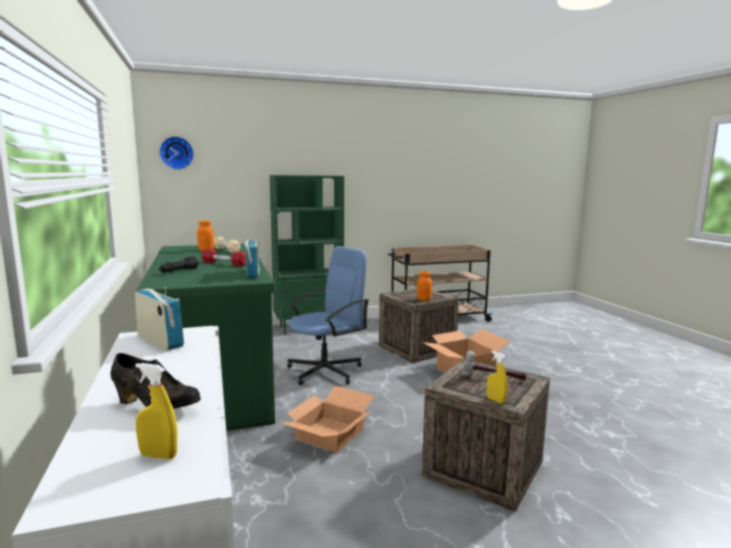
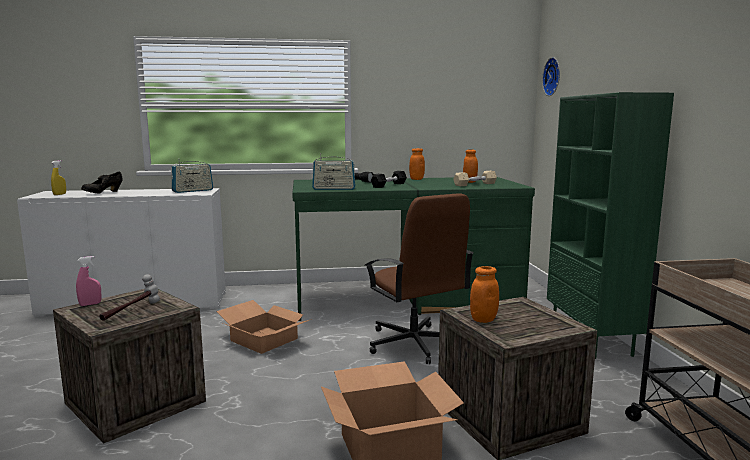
camera: 100 degrees right, 0 degrees up
(171, 259) = (416, 179): none -> orange jar
(224, 263) = (389, 185): red dumbbell -> black dumbbell
(326, 371) = (414, 344): blue office chair -> brown office chair
(495, 400) = (90, 304): yellow spray bottle -> pink spray bottle

